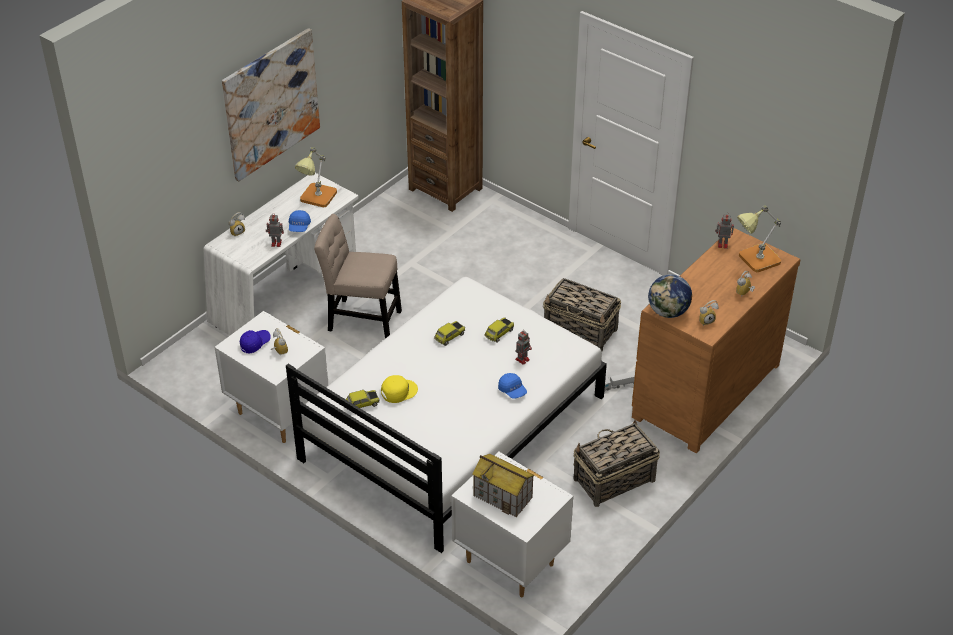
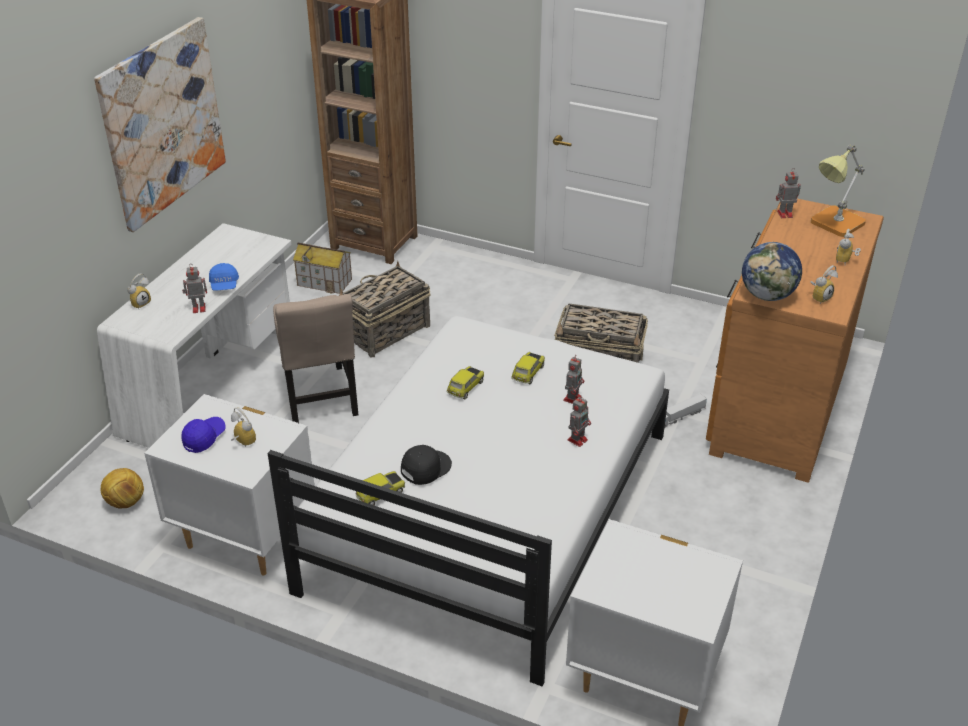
camera: 15 degrees left, 5 degrees down
(205, 373) = (125, 502): none -> football
(316, 199) = (237, 251): table lamp -> none
(361, 319) = (320, 399): beige chair -> beige chair turned 105 degrees counterclockwise
(398, 391) = (425, 467): yellow cap -> black cap
(503, 496) = (646, 582): toy house -> toy house (325, 282)
(512, 390) = (578, 439): blue cap -> toy robot
(613, 480) = (725, 536): basket -> basket (385, 332)

